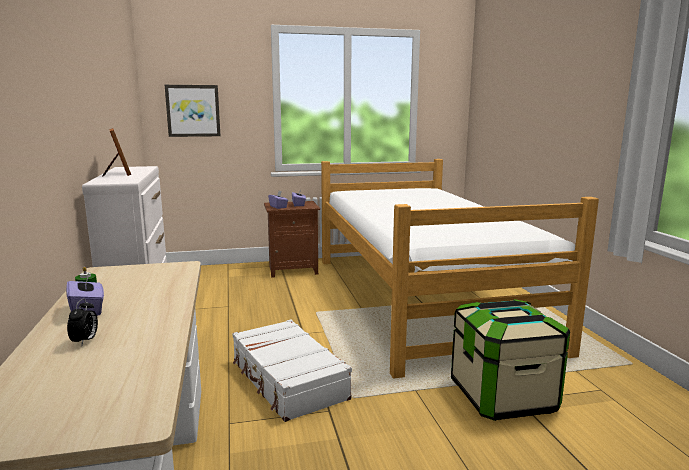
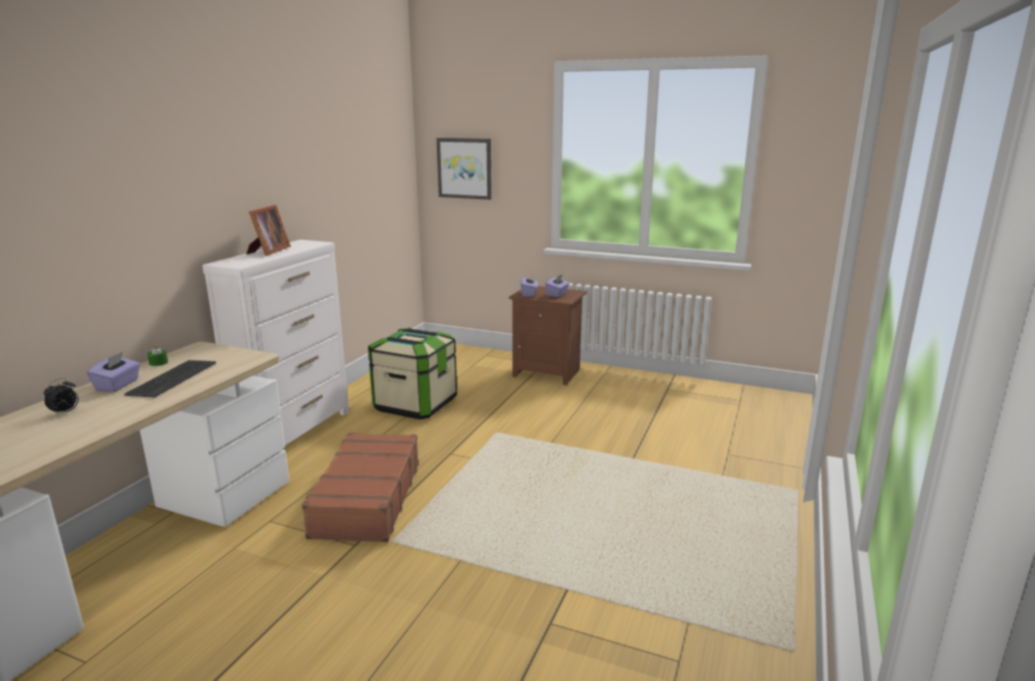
camera: 35 degrees right, 5 degrees up
(138, 294) = (172, 378): none -> keyboard
(287, 380) = (366, 499): white suitcase -> brown suitcase
(421, 299) = (639, 452): bed -> none
(503, 397) = (539, 610): storage box -> storage box (415, 404)

